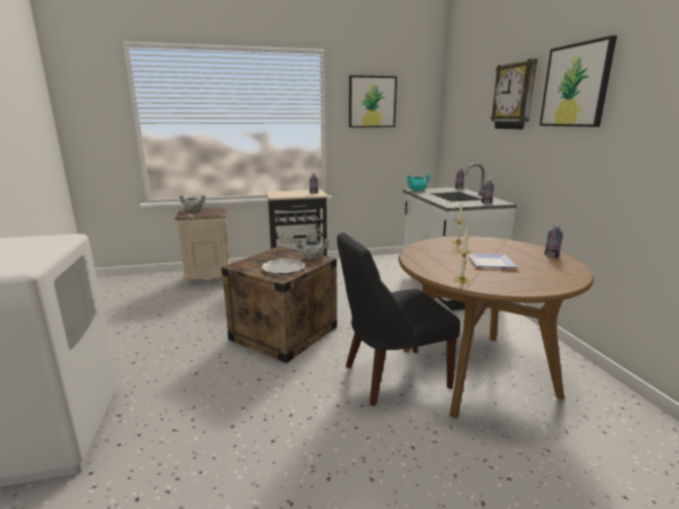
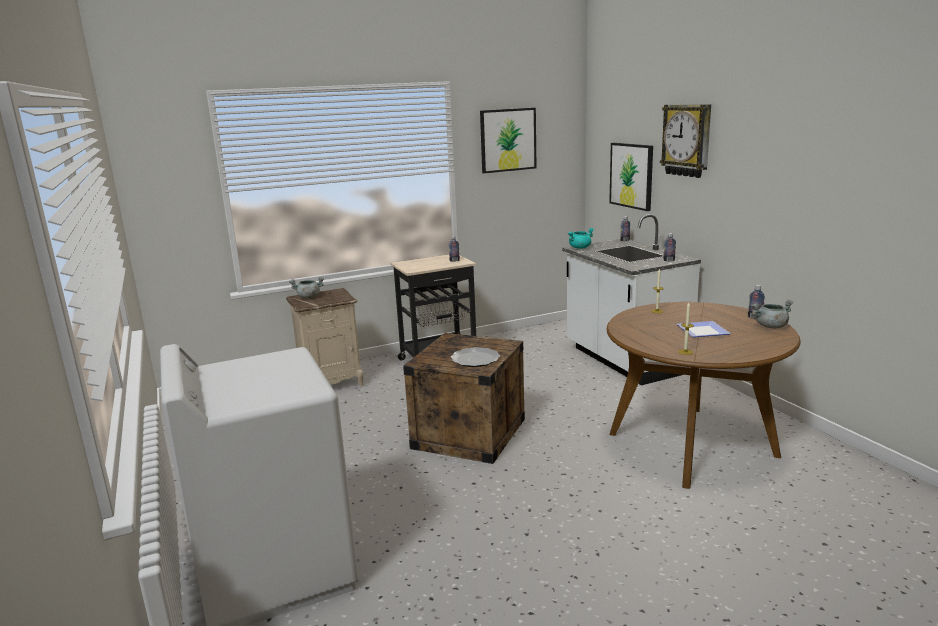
camera: 10 degrees left, 0 degrees up
(312, 258) = (497, 344): grey cooking pot -> grey cooking pot (770, 326)
(391, 377) = (610, 461): black chair -> none
(575, 85) = (756, 139): picture -> picture (631, 175)

